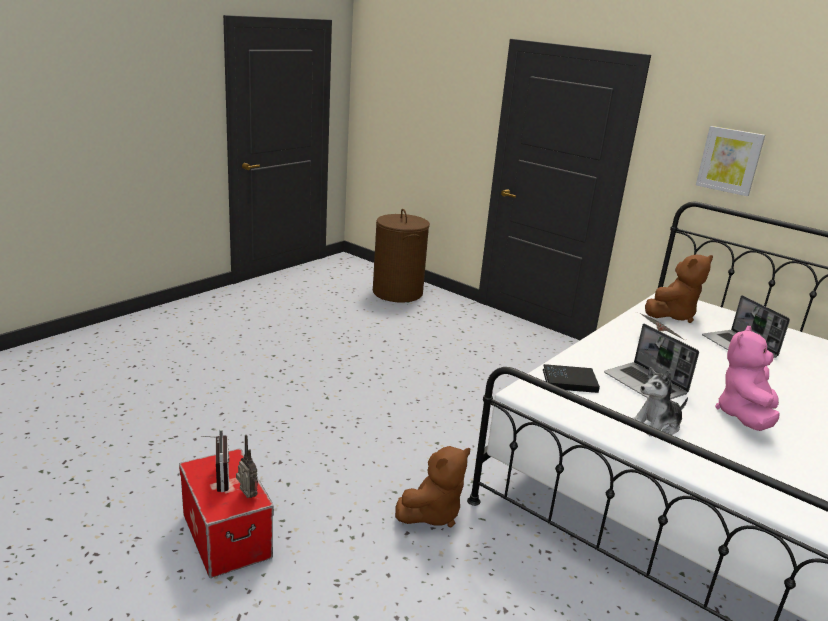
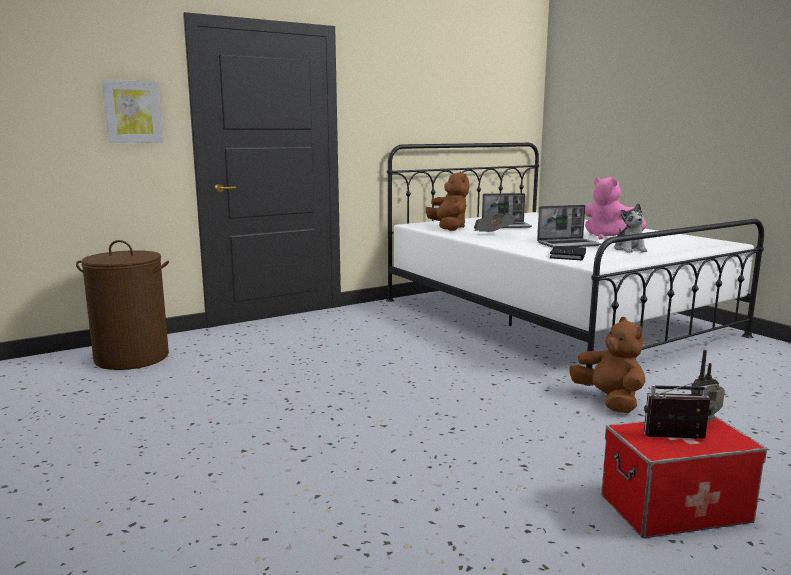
camera: 70 degrees left, 10 degrees down
(729, 160) = (409, 108): picture -> picture (132, 112)

